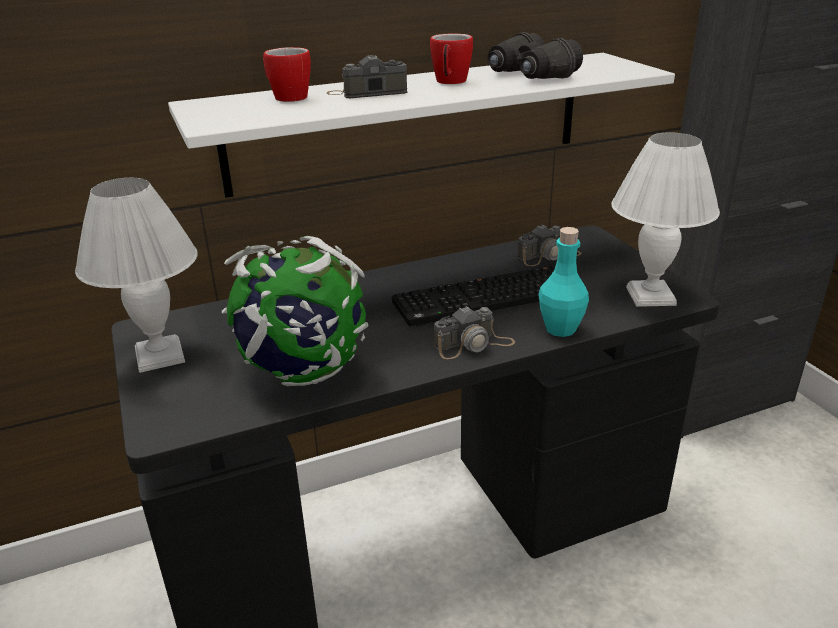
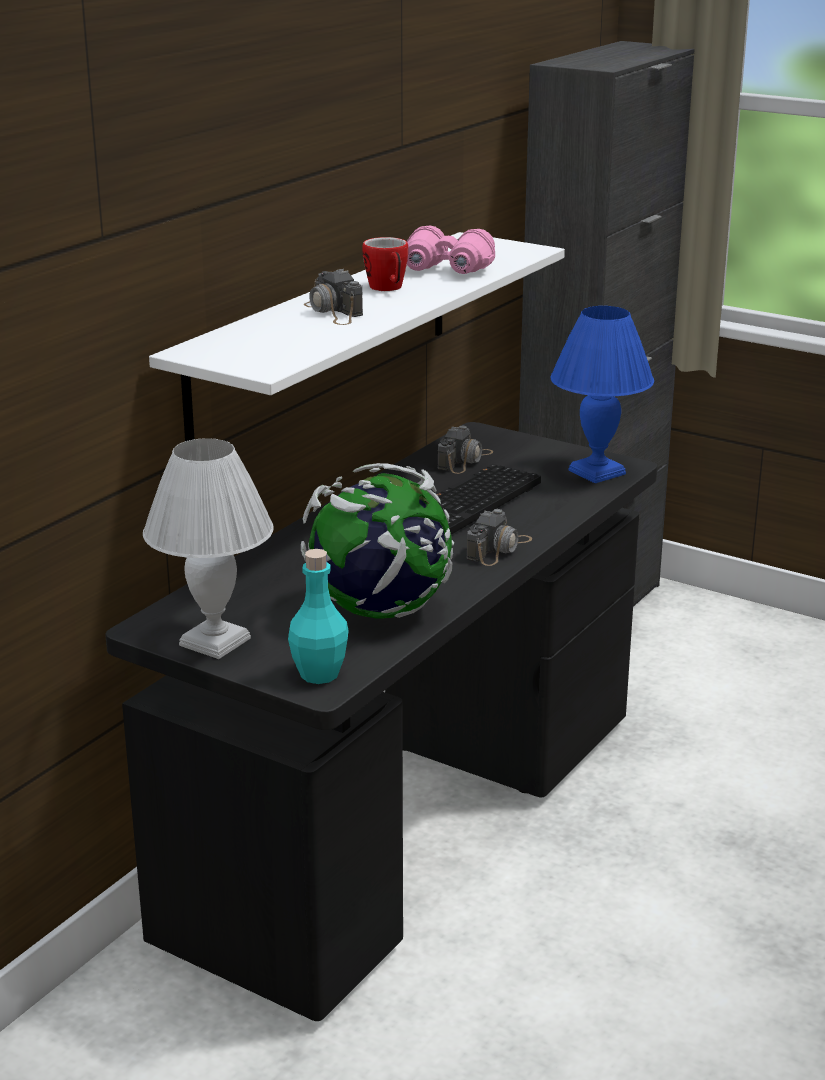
camera: 35 degrees left, 5 degrees down
(286, 97) = (264, 329): mug -> none
(367, 92) = (333, 312): camera -> camera turned 75 degrees counterclockwise
(530, 75) = (446, 270): black binoculars -> pink binoculars
(560, 329) = (555, 517): turquoise bottle -> turquoise bottle (319, 674)
(649, 295) = (595, 472): white table lamp -> blue table lamp

